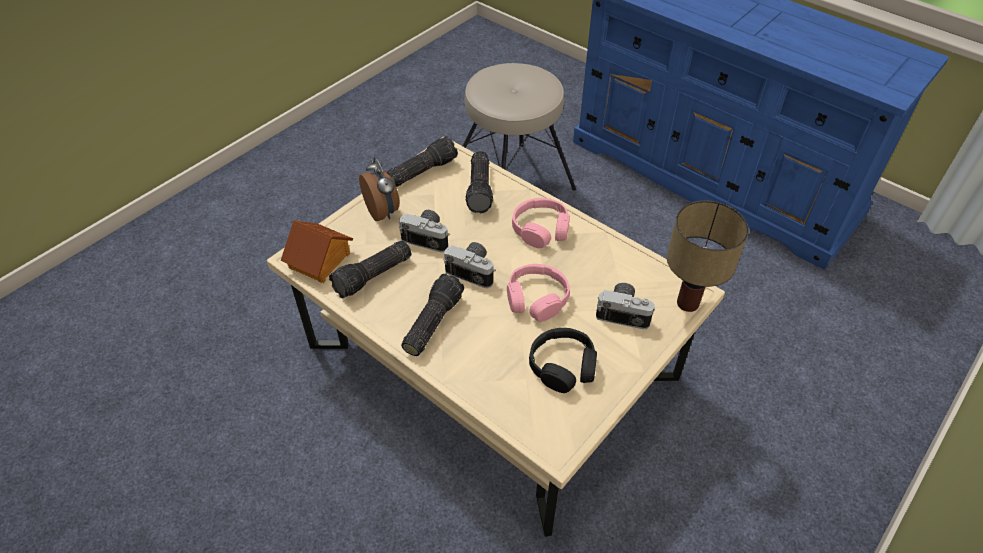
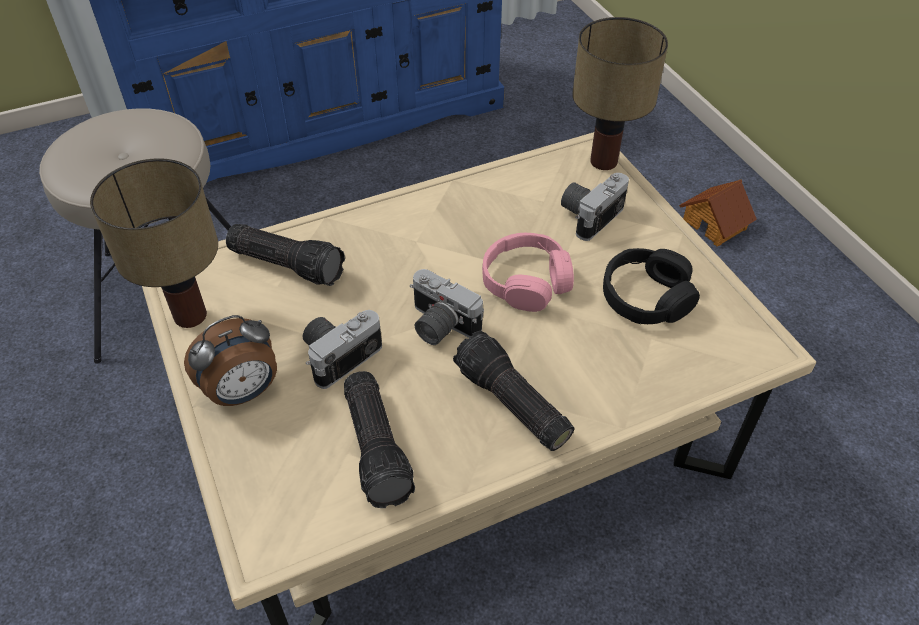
camera: 65 degrees left, 0 degrees up
(320, 260) = (294, 512): toy house -> toy house (715, 224)
(383, 212) = (243, 392): alarm clock -> alarm clock turned 150 degrees clockwise
(422, 170) = (192, 315): flashlight -> table lamp
(473, 270) = (438, 326): camera -> camera turned 105 degrees counterclockwise
(541, 229) = (408, 233): pink headphones -> none

